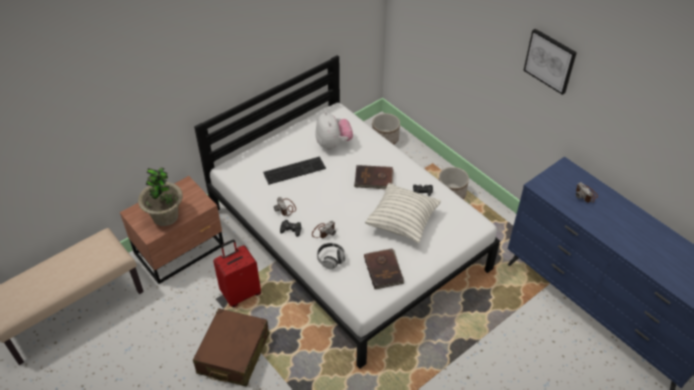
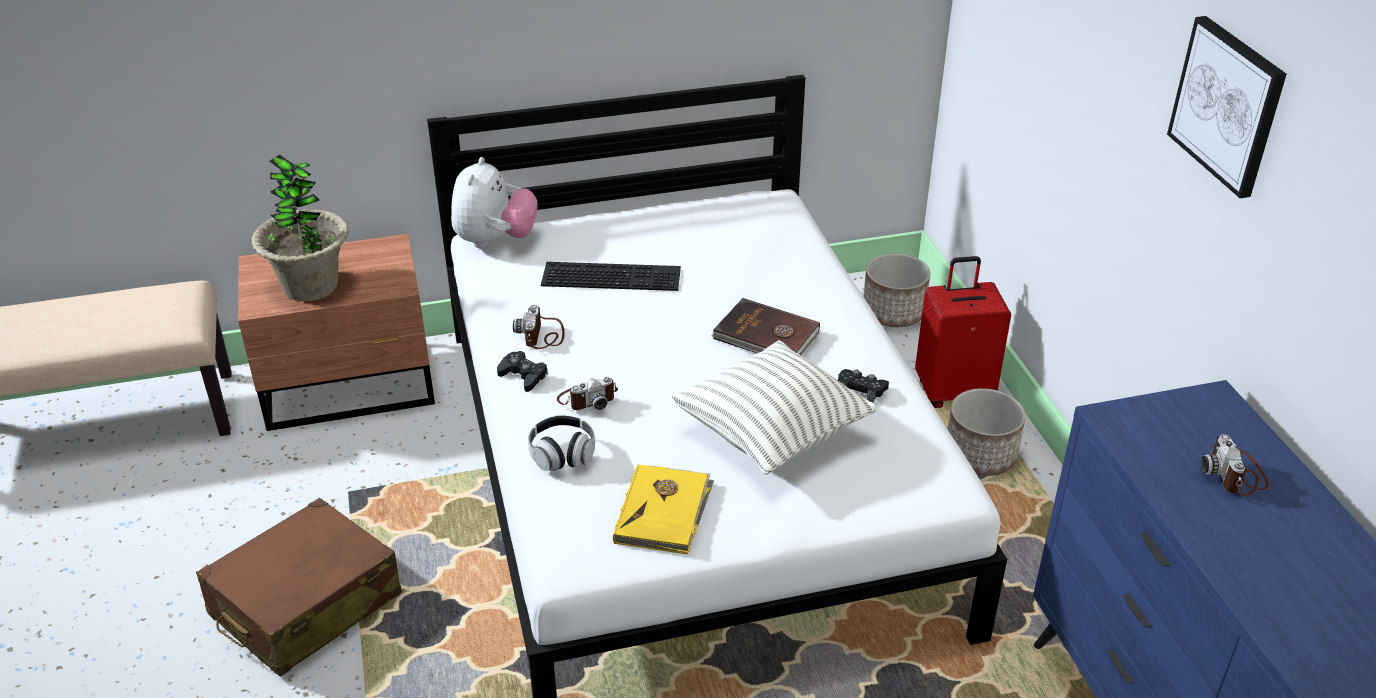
camera: 25 degrees right, 10 degrees down
(241, 293) = (403, 499): red suitcase -> red suitcase (954, 391)
(333, 144) = (725, 252): plush toy -> plush toy (495, 240)
(384, 269) = (664, 512): brown book -> yellow book

